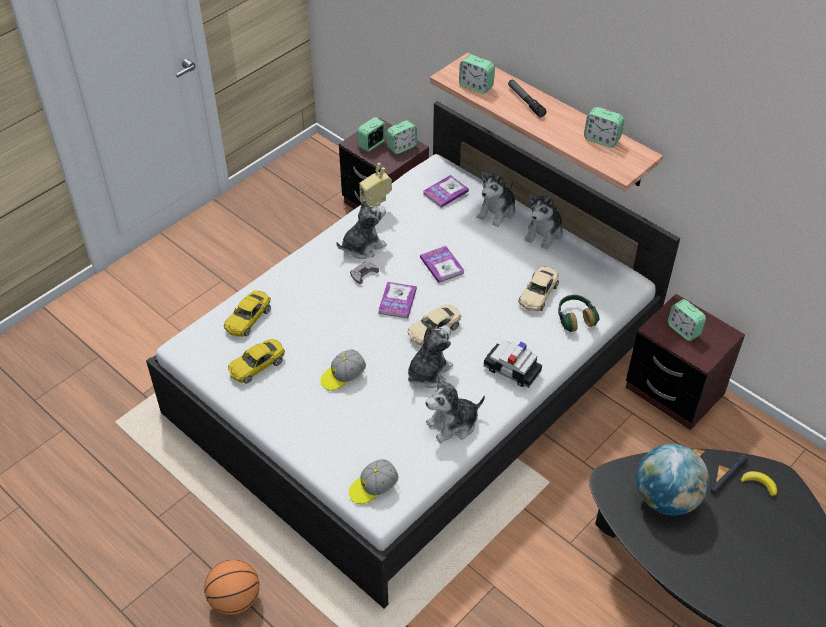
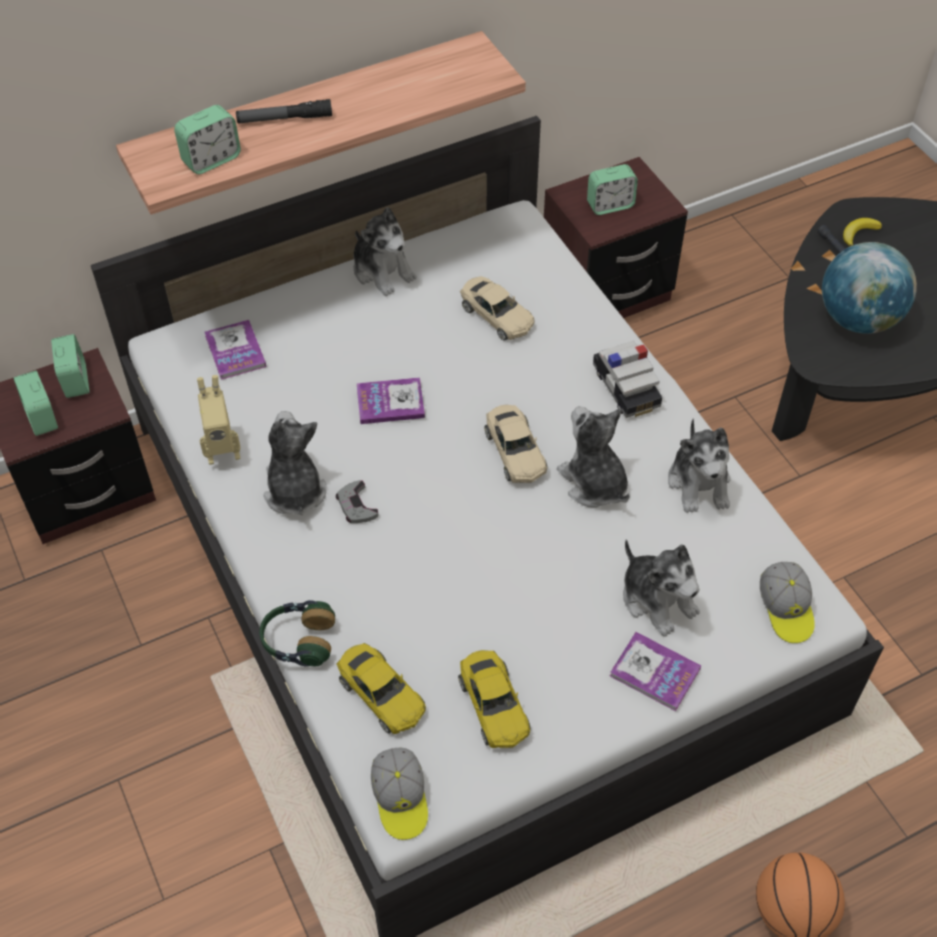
camera: 70 degrees left, 5 degrees up
(343, 376) = (562, 590): cap -> cap (400, 799)
(397, 301) = (438, 478): book -> book (654, 672)
(497, 211) = (309, 306): plush toy -> plush toy (657, 599)
(511, 370) = (626, 388): toy car -> toy car turned 75 degrees counterclockwise
(575, 318) = (558, 293): headphones -> headphones (298, 641)
(602, 139) = (417, 72): alarm clock -> none

